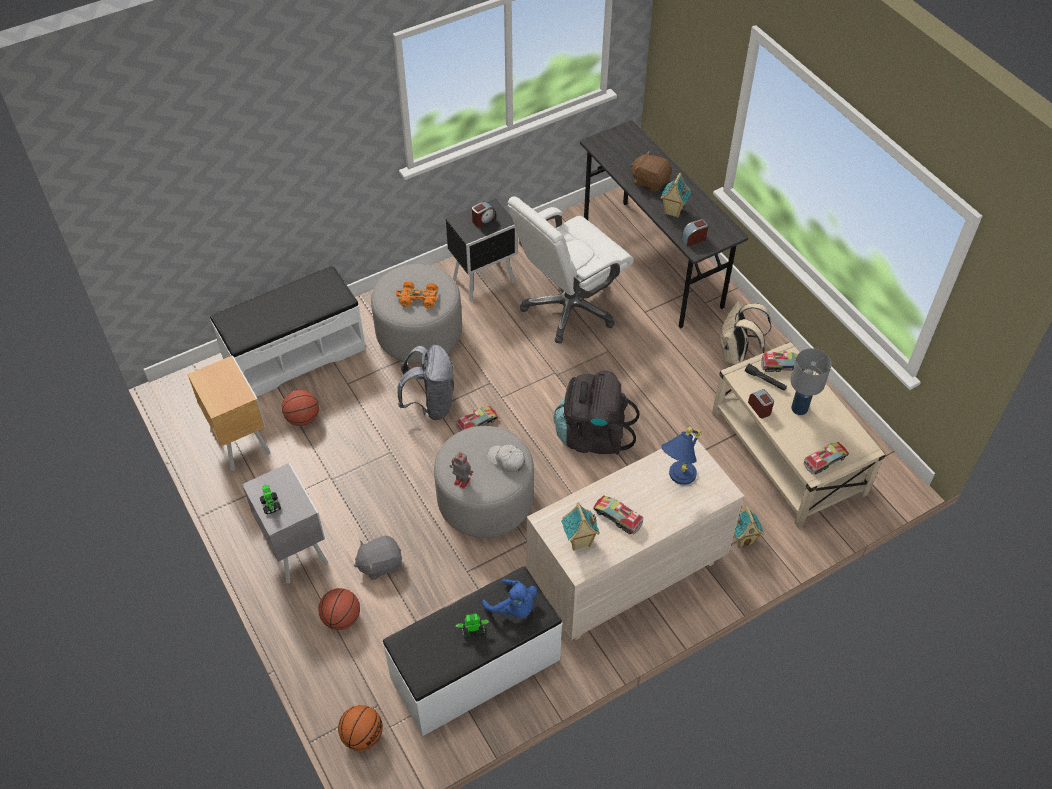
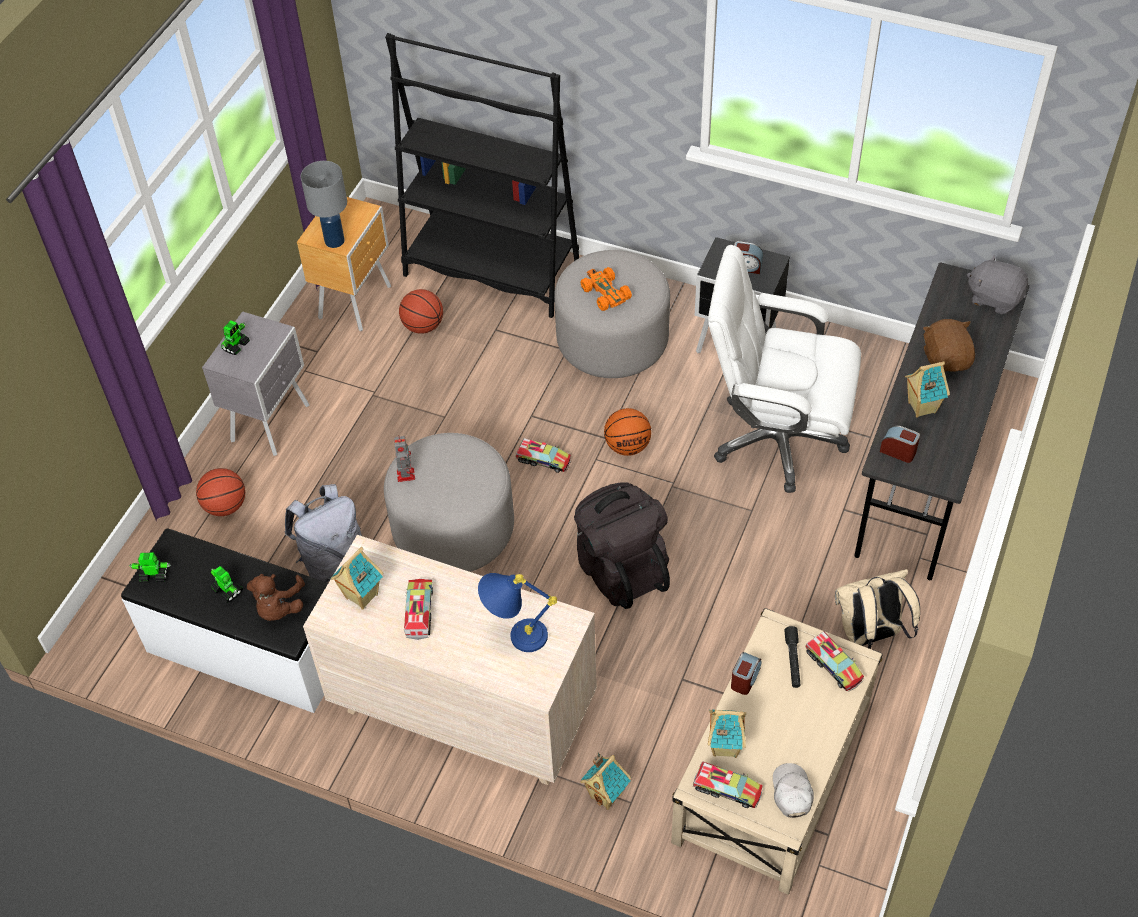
camera: 55 degrees right, 0 degrees up
(295, 355) = (491, 269): white bench -> black bookcase
(362, 736) = (114, 605): basketball -> basketball (627, 446)
(380, 564) = (307, 495): grey plush toy -> grey plush toy (994, 298)
(418, 668) = (154, 574): none -> toy robot
(431, 404) = (531, 408): grey backpack -> grey backpack (333, 561)
(506, 460) = (463, 494): white cap -> white cap (791, 793)
(513, 608) = (278, 607): blue plush toy -> brown plush toy
(796, 444) = (724, 746): none -> toy house
(799, 408) = (782, 719): grey table lamp -> grey table lamp (334, 240)

